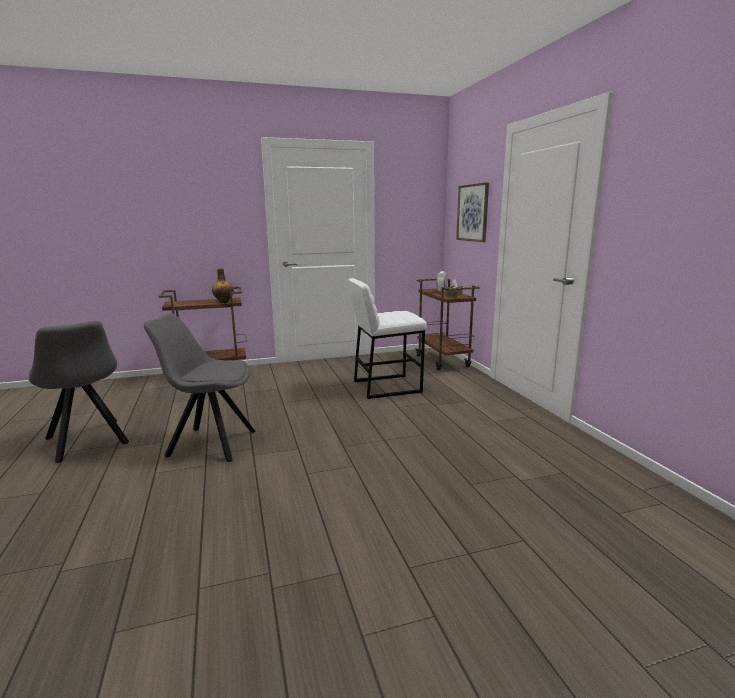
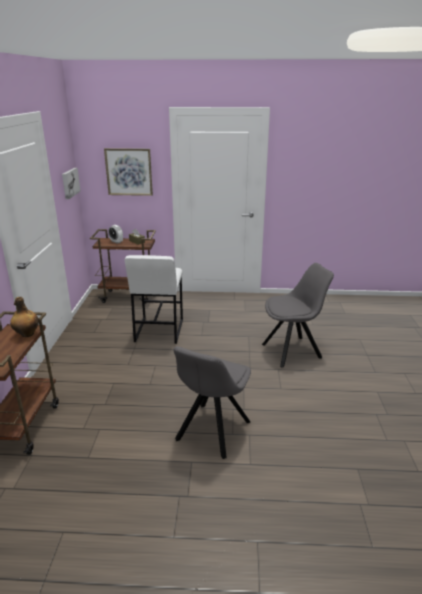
camera: 70 degrees left, 10 degrees up
(87, 441) = (155, 523): grey chair -> grey chair (292, 351)
(419, 220) = (70, 183): none -> picture

